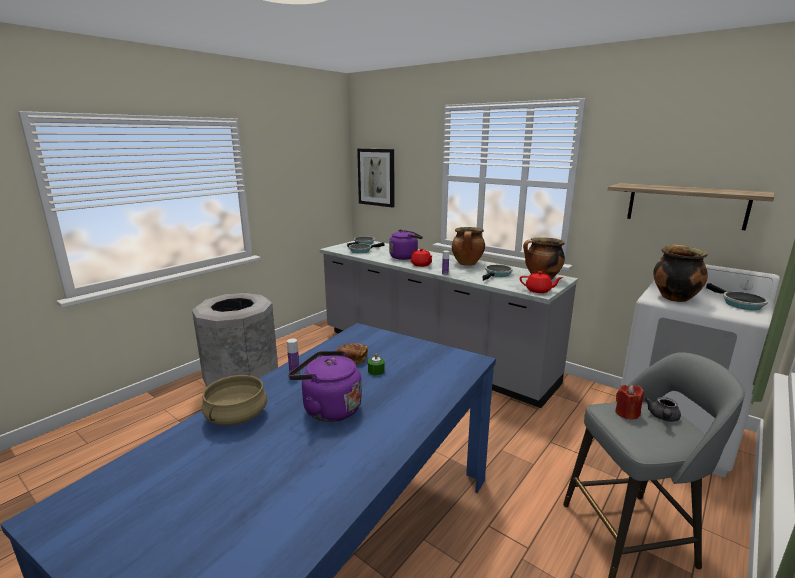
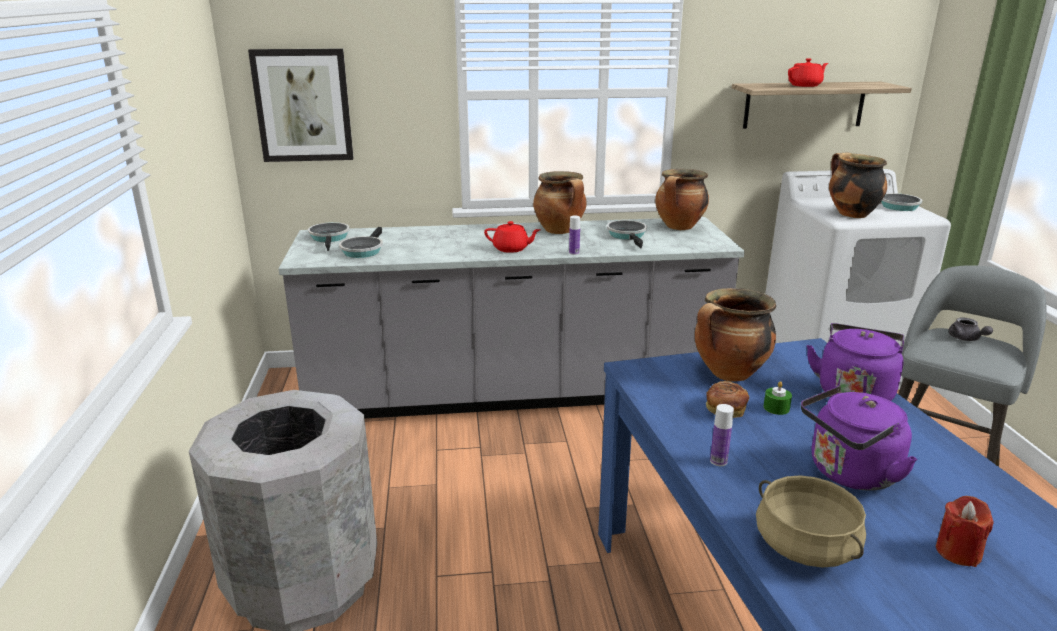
camera: 45 degrees left, 5 degrees up
(395, 349) = (729, 374): none -> cooking pot
(405, 257) = (457, 243): purple kettle -> purple kettle (853, 392)
(539, 290) = (713, 243): red teapot -> red teapot (805, 85)
(627, 413) = (945, 347): red candle -> red candle (958, 552)

